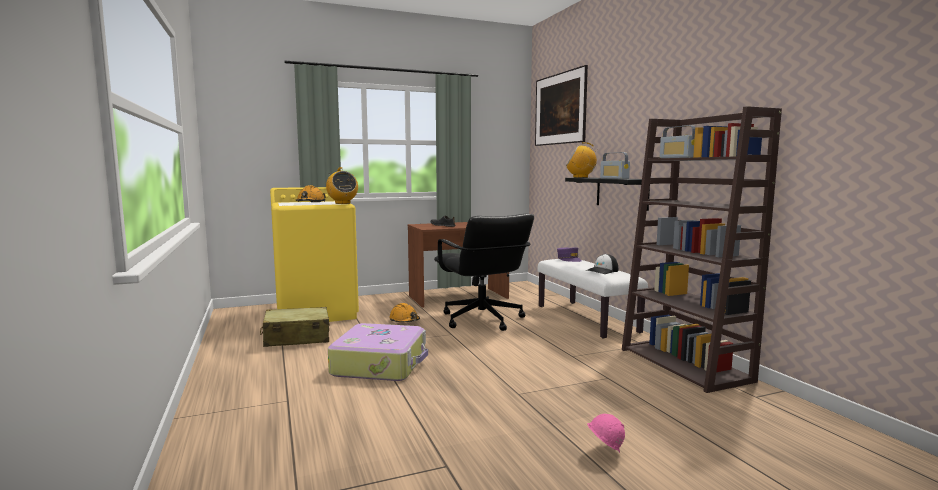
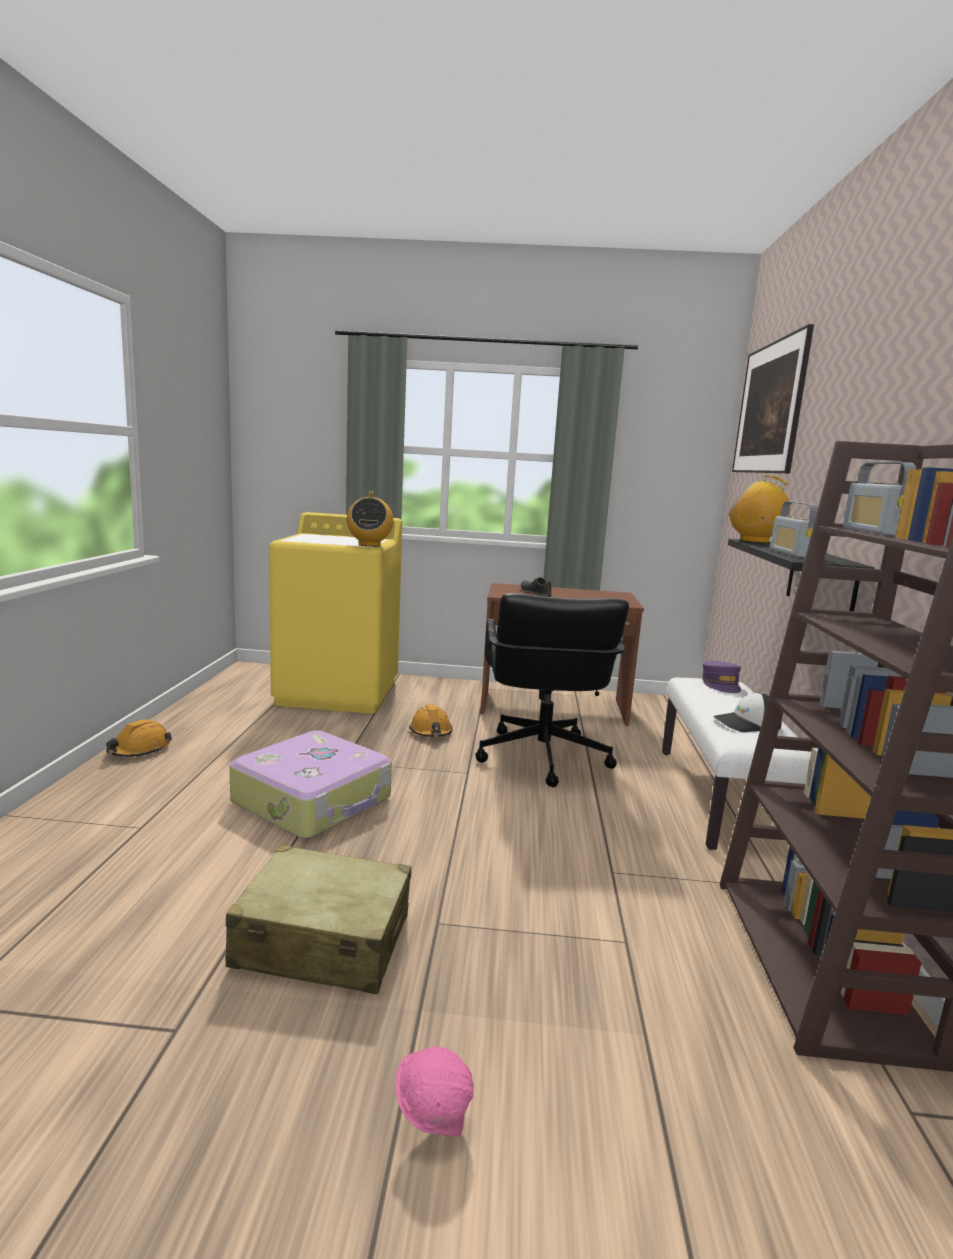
camera: 25 degrees right, 5 degrees up
(296, 338) = (269, 728): beige suitcase -> beige suitcase (323, 941)
(310, 203) = (334, 539): orange hard hat -> orange hard hat (139, 750)

